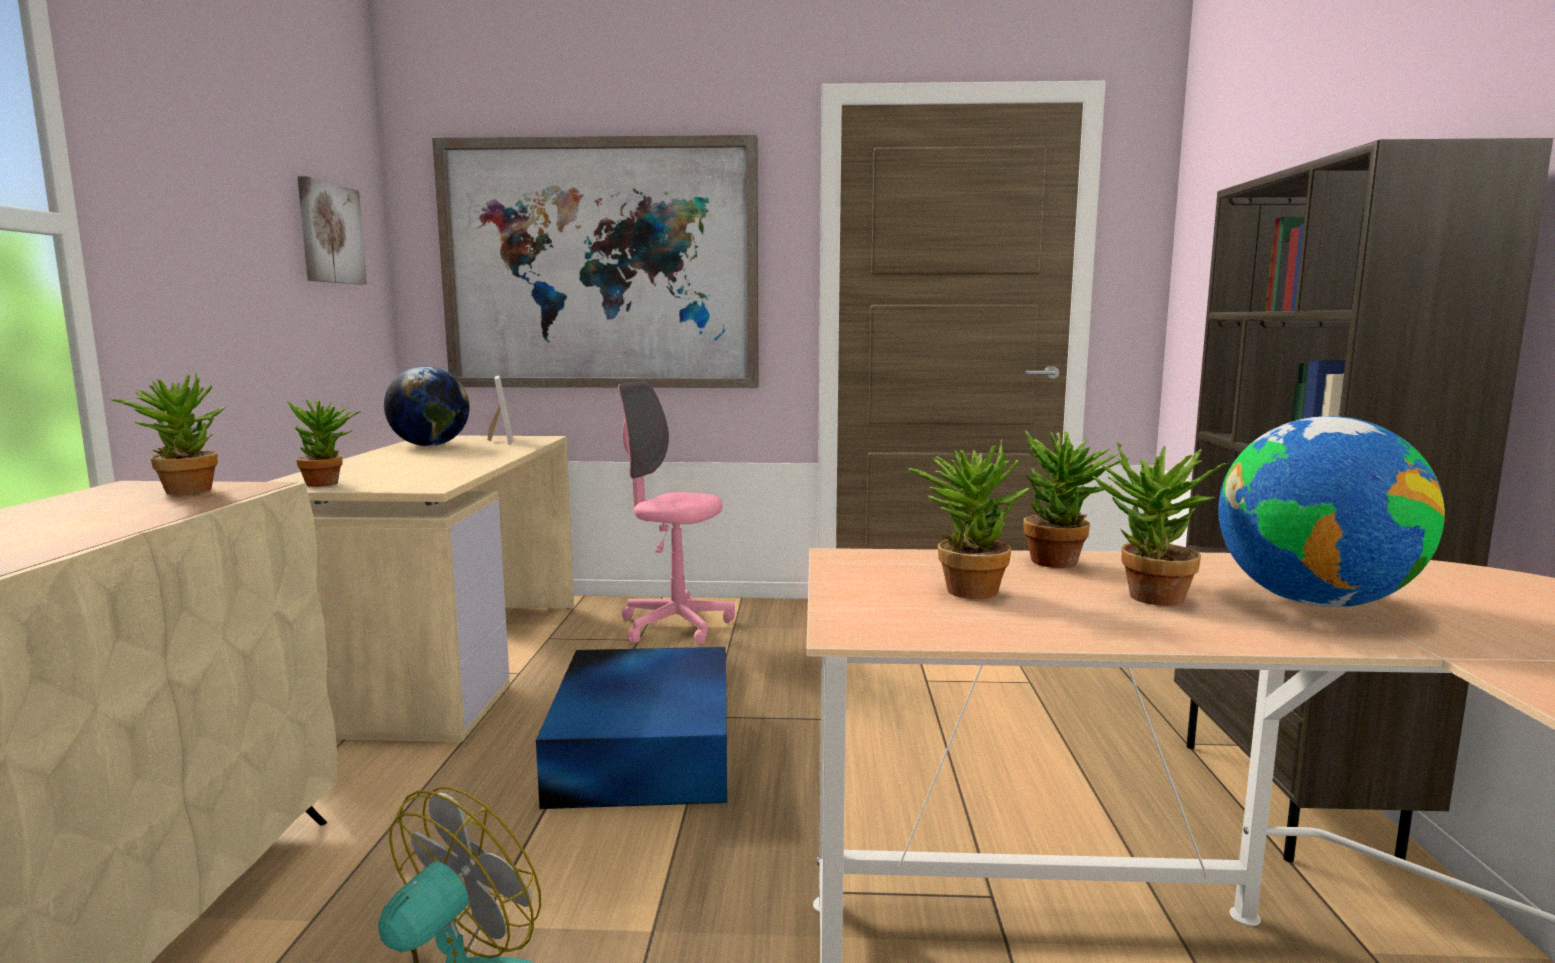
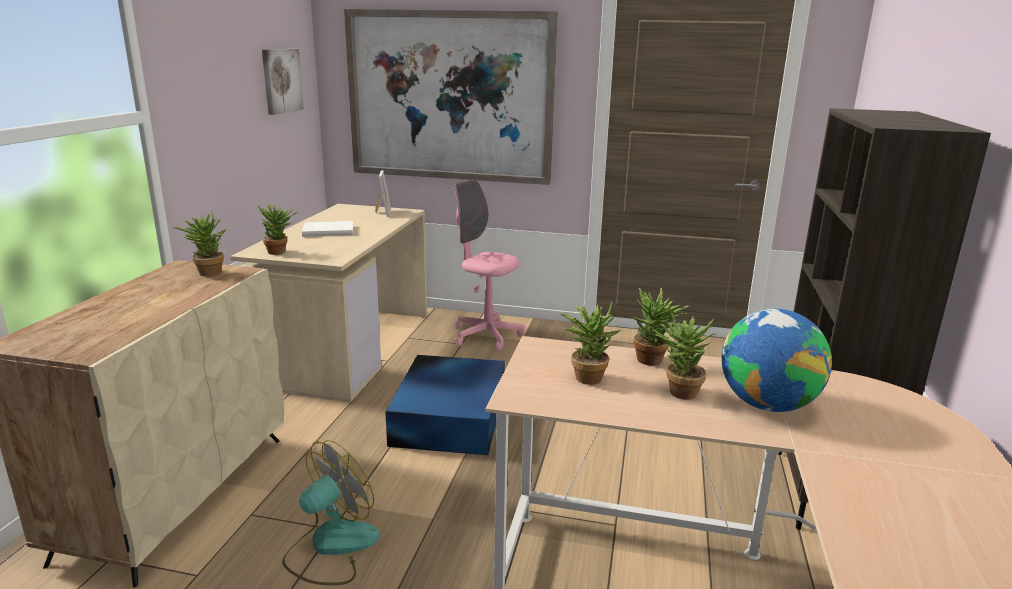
camera: 10 degrees right, 10 degrees up
(411, 459) = (327, 231): none -> white book
(430, 445) = (340, 216): globe -> none

